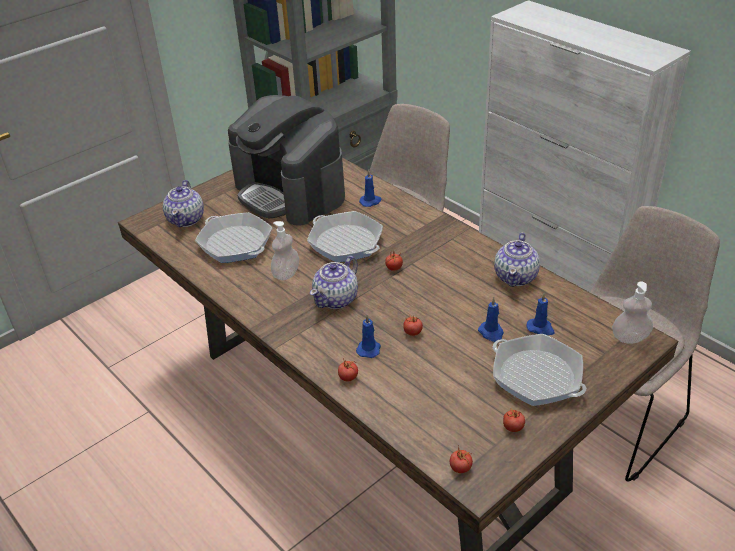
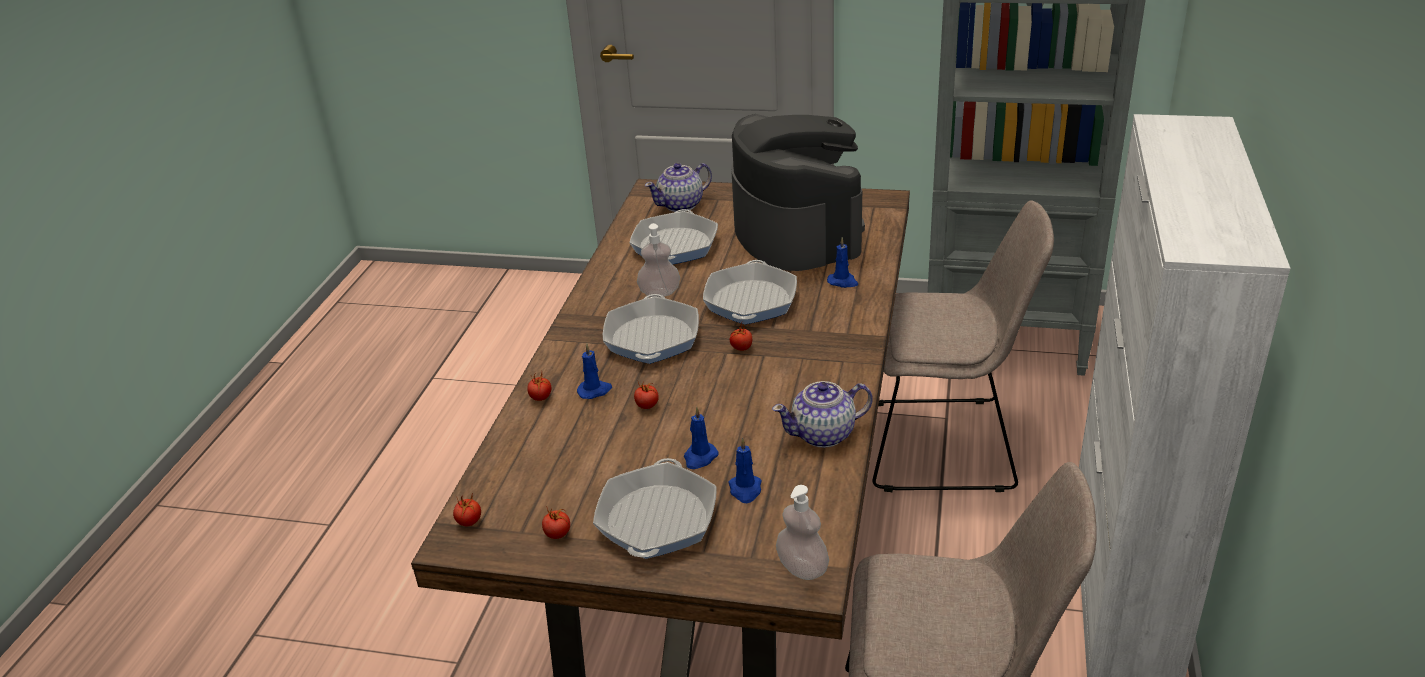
camera: 55 degrees right, 5 degrees down
(290, 192) = (796, 232): coffee machine -> coffee machine turned 150 degrees clockwise
(336, 299) = (652, 338): teapot -> frying pan

